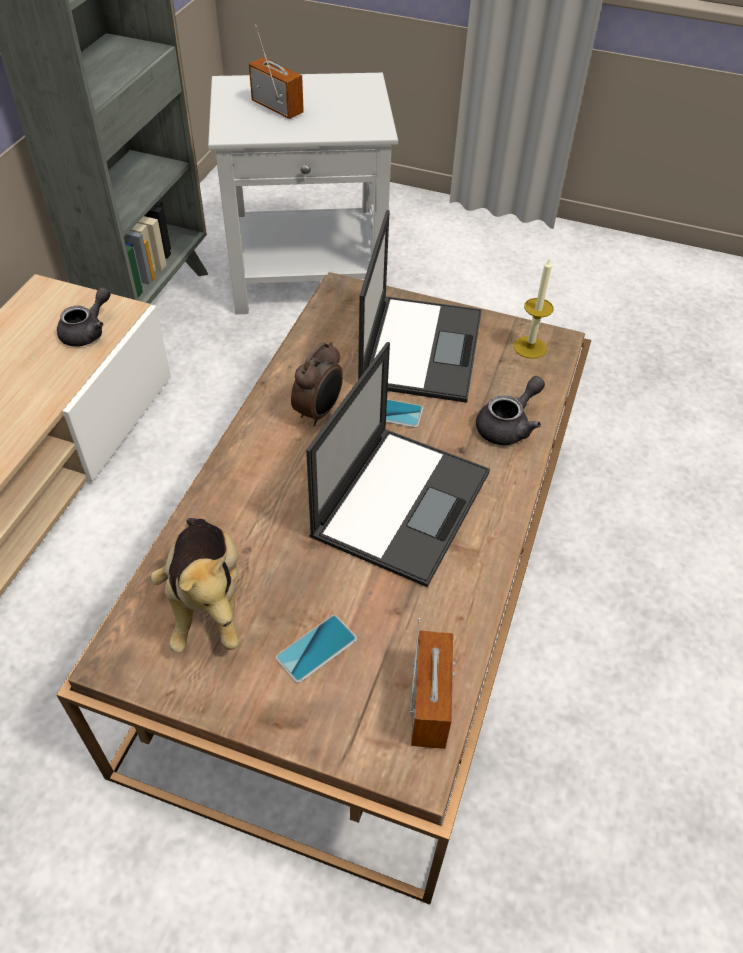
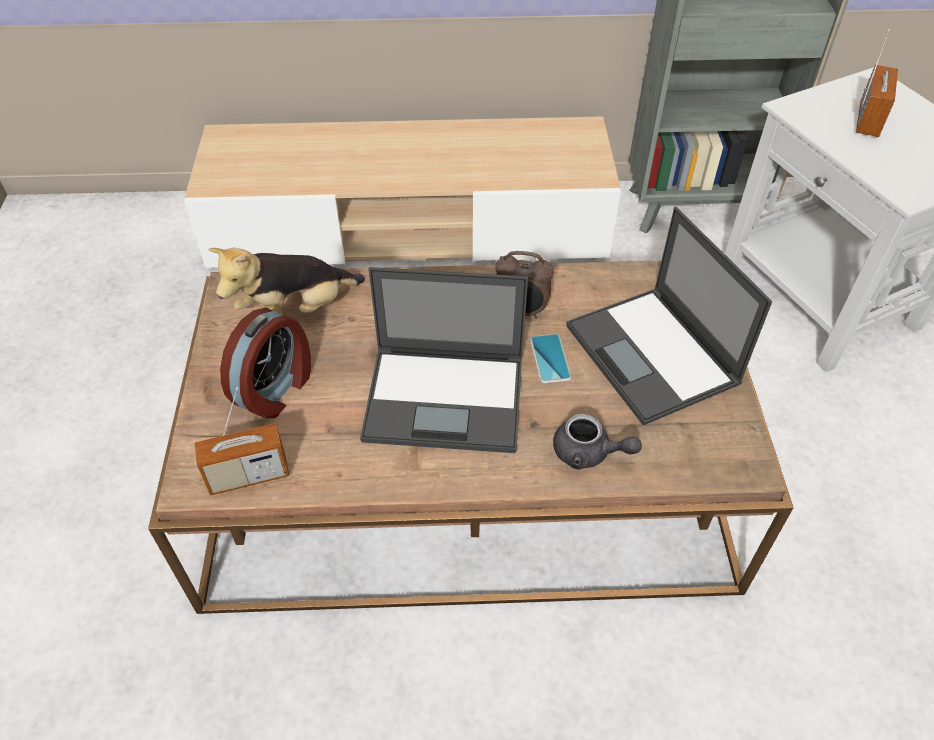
camera: 70 degrees right, 0 degrees up
(88, 331) = (561, 168): grey teapot -> none
(316, 649) = (276, 389): phone -> alarm clock
(421, 347) = (653, 355): laptop -> laptop turned 75 degrees clockwise
(530, 347) = (720, 444): candle -> none

